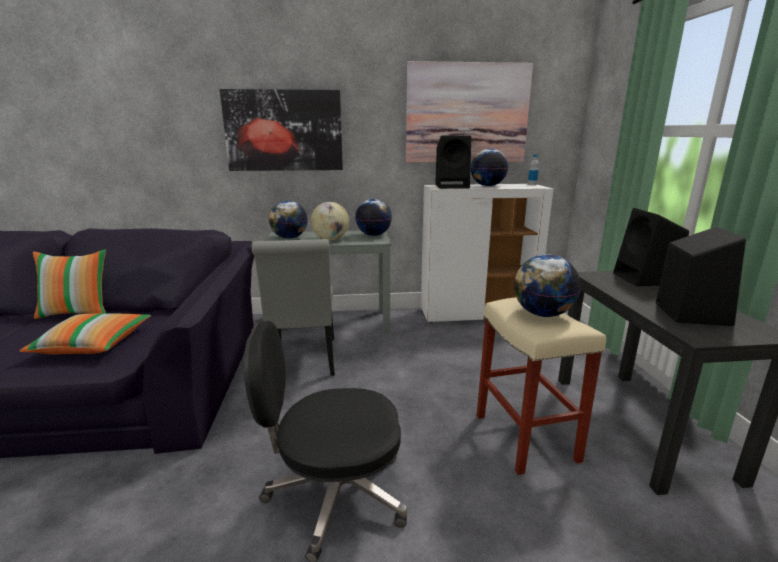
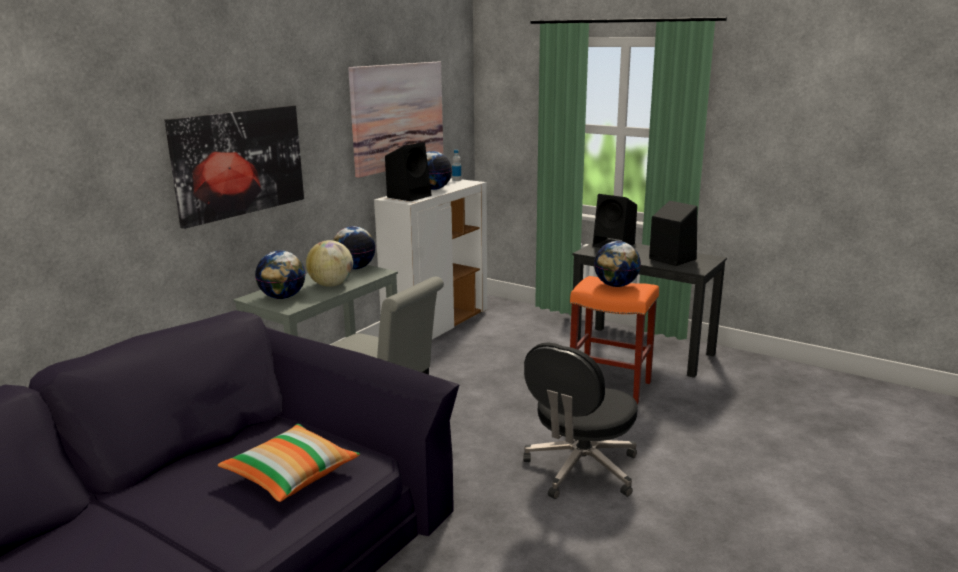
camera: 50 degrees left, 0 degrees up
(77, 313) = (149, 480): pillow -> none
(524, 436) = (608, 386): beige stool -> orange stool

